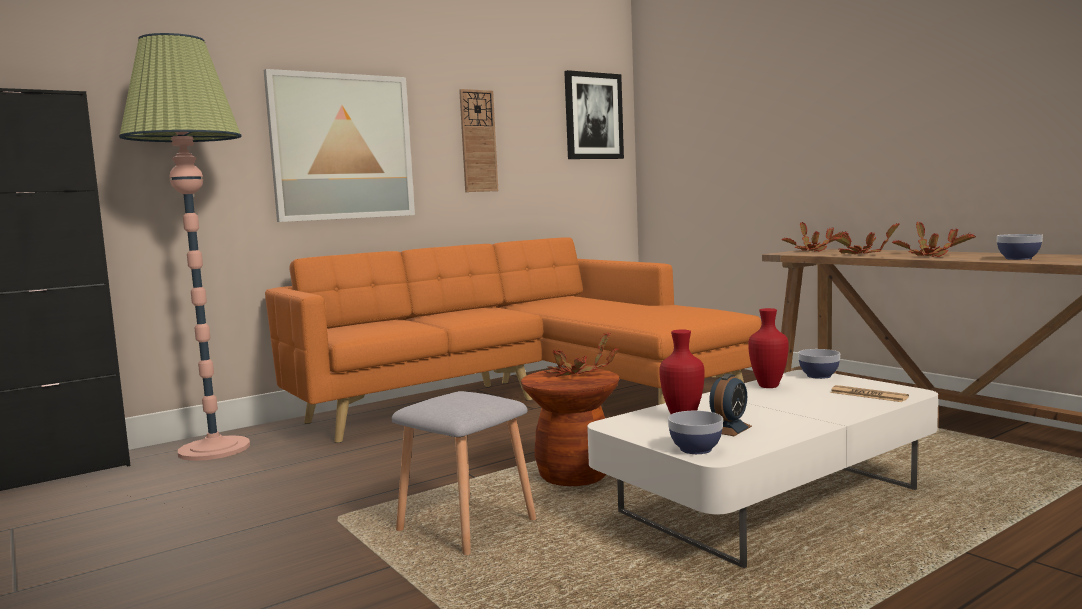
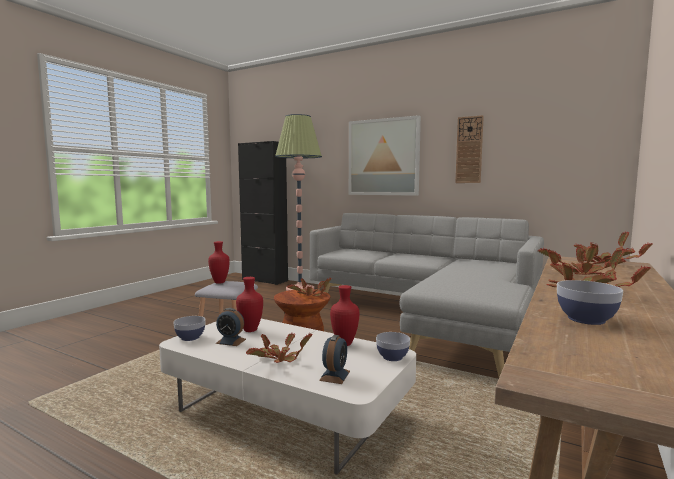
camera: 65 degrees right, 0 degrees up
(439, 403) = (220, 282): none -> red vase
(530, 400) = (430, 320): orange sofa -> grey sofa
(593, 116) = (584, 123): picture -> none
(813, 411) = (278, 359): none -> potted plant
(868, 395) = (335, 376): newspaper -> alarm clock

